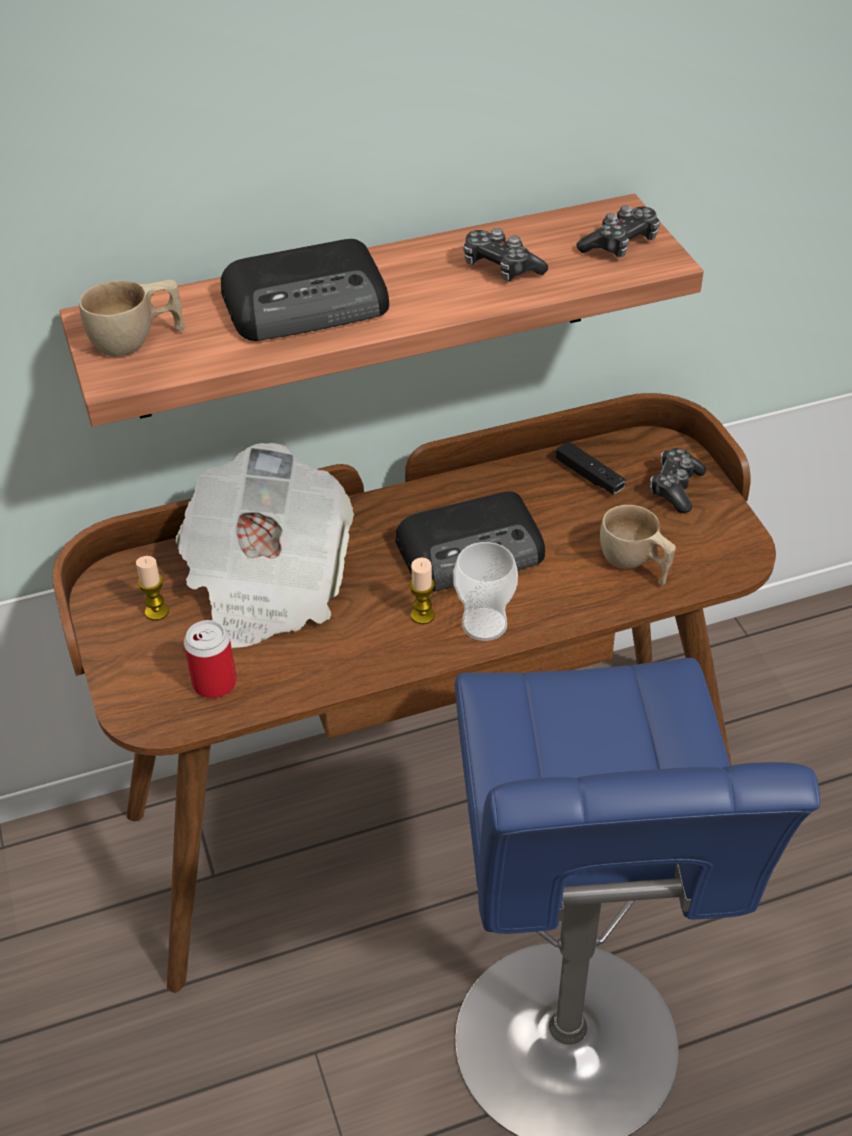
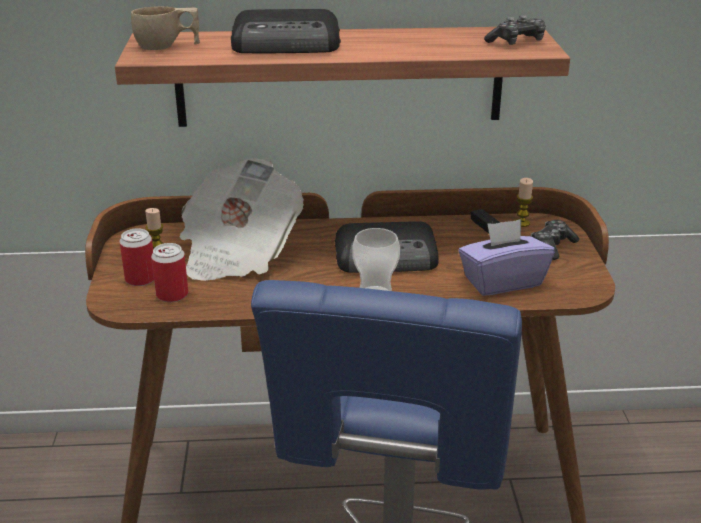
camera: 15 degrees right, 15 degrees down
(156, 664) = (140, 279): none -> can
(422, 615) = (334, 284): candle -> candle (522, 223)
(500, 267) = (426, 43): game controller -> none
(635, 564) = (502, 281): beige cup -> purple tissue box

